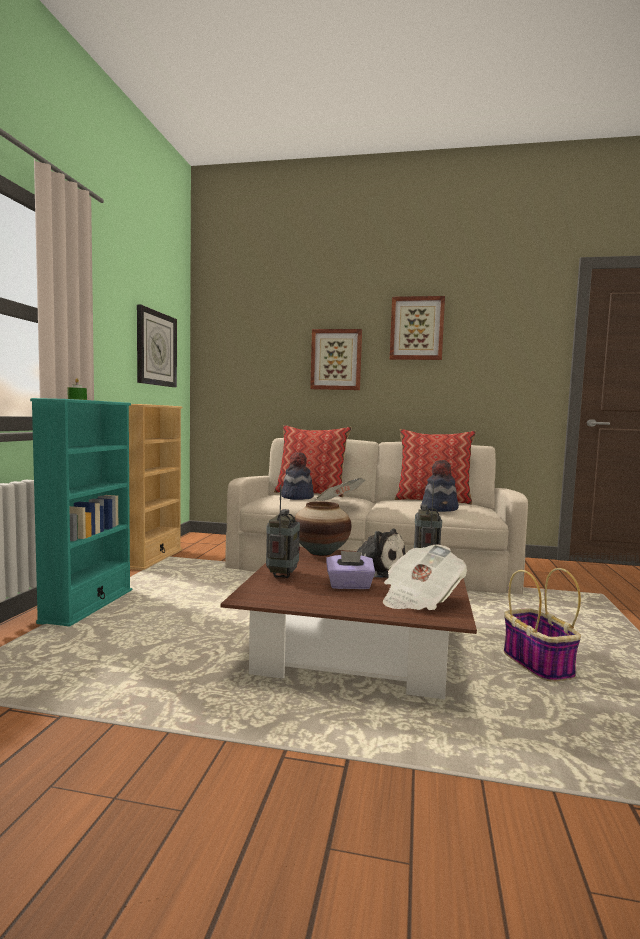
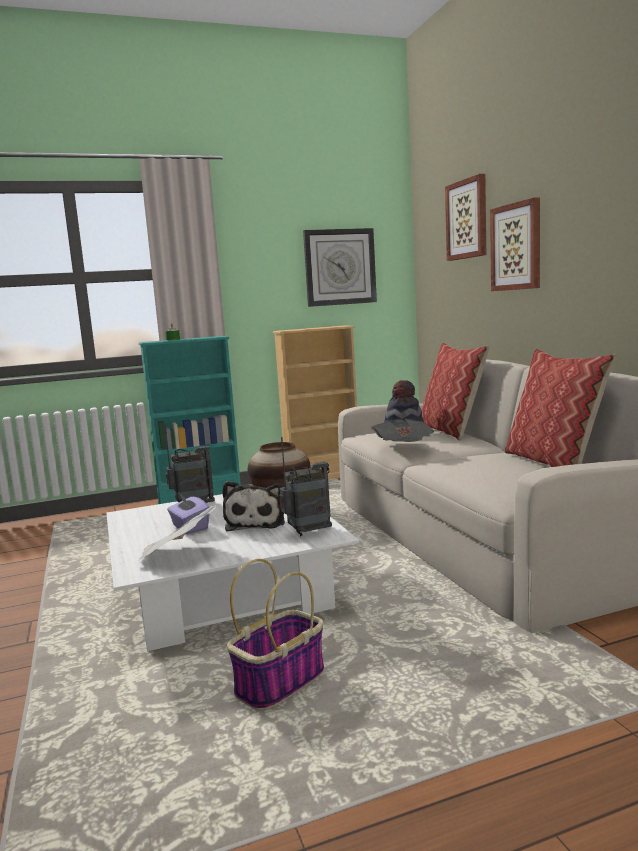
camera: 60 degrees right, 5 degrees up
(357, 646) = (228, 592): brown coffee table -> white coffee table
(416, 328) = (599, 180): picture -> picture (467, 219)
(440, 509) = (479, 475): hat -> none

